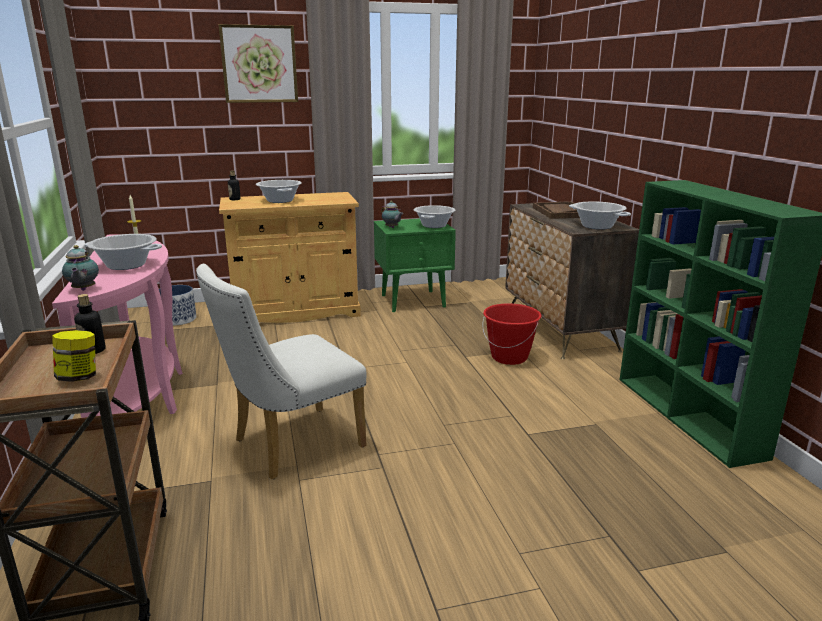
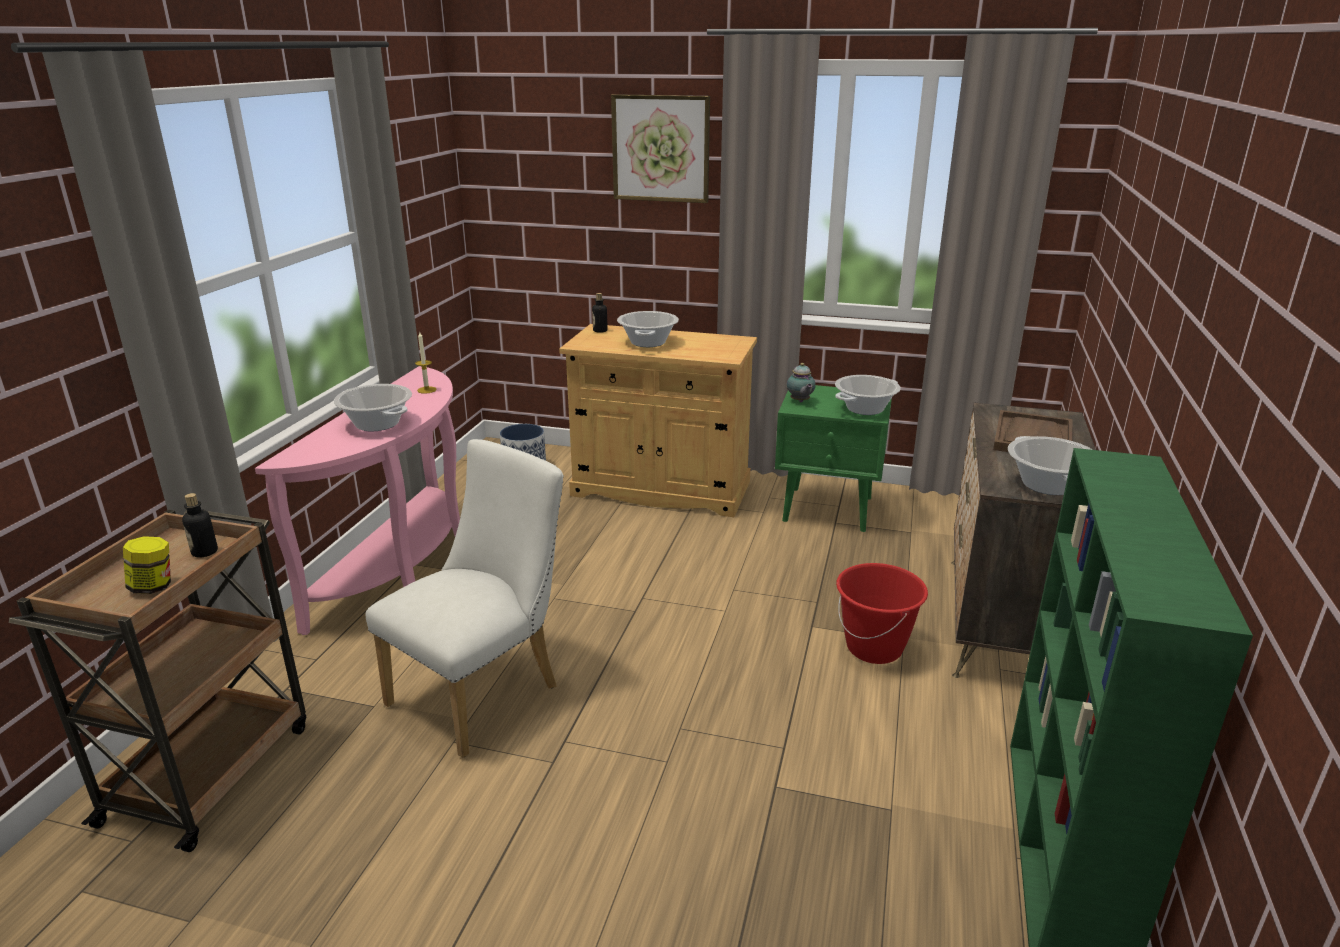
camera: 30 degrees right, 5 degrees up
(83, 290) = (299, 455): teapot -> none
(290, 446) = (484, 690): white chair -> white chair turned 135 degrees clockwise

